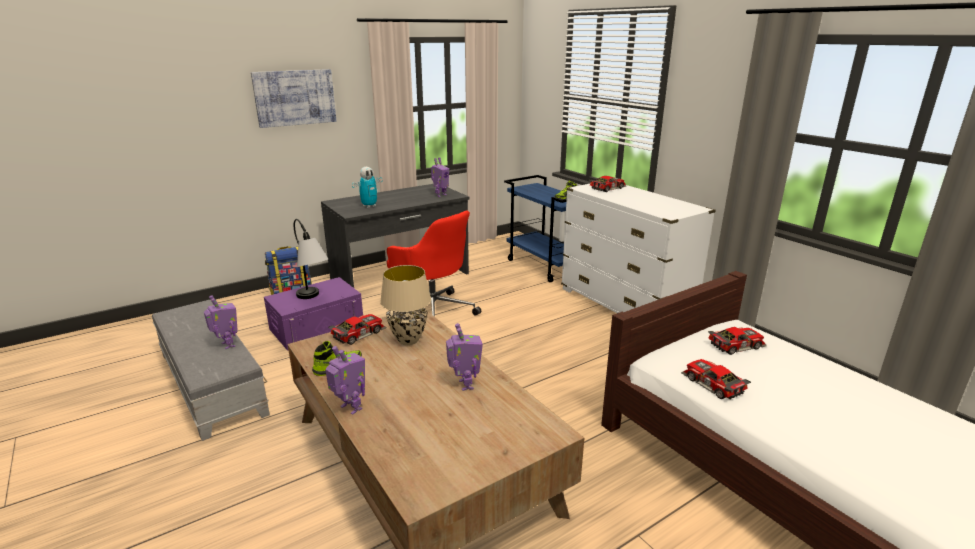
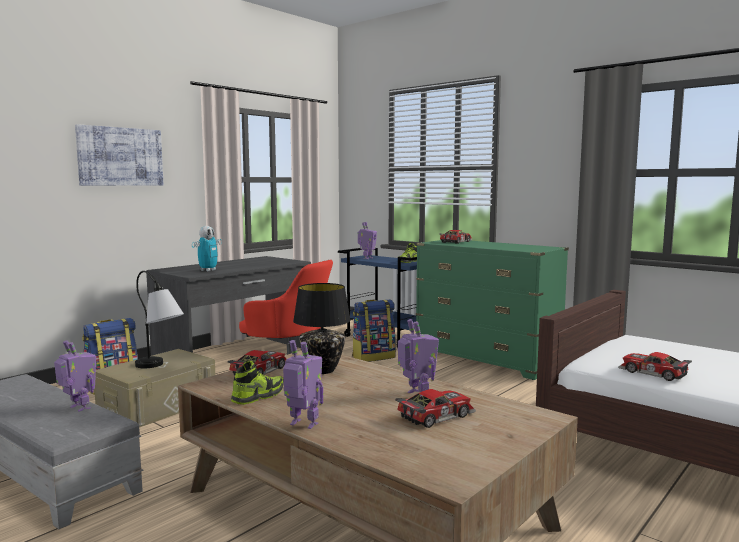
camera: 15 degrees left, 15 degrees down
(317, 327) = (158, 406): purple storage box -> beige storage box
(408, 340) = (322, 370): beige table lamp -> black table lamp
(440, 195) = (279, 262): toy robot -> toy robot (367, 258)
(520, 290) = (373, 357): none -> backpack
(624, 306) = (486, 360): white dresser -> green dresser
(734, 344) = (643, 348): toy car -> toy car (434, 415)

